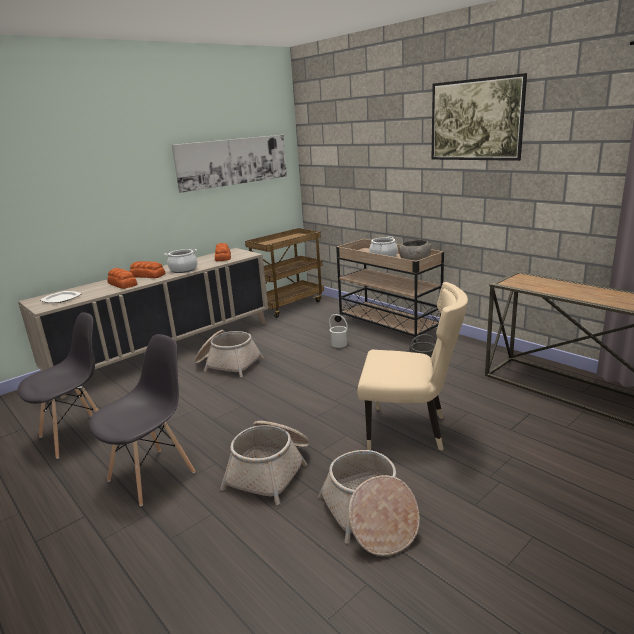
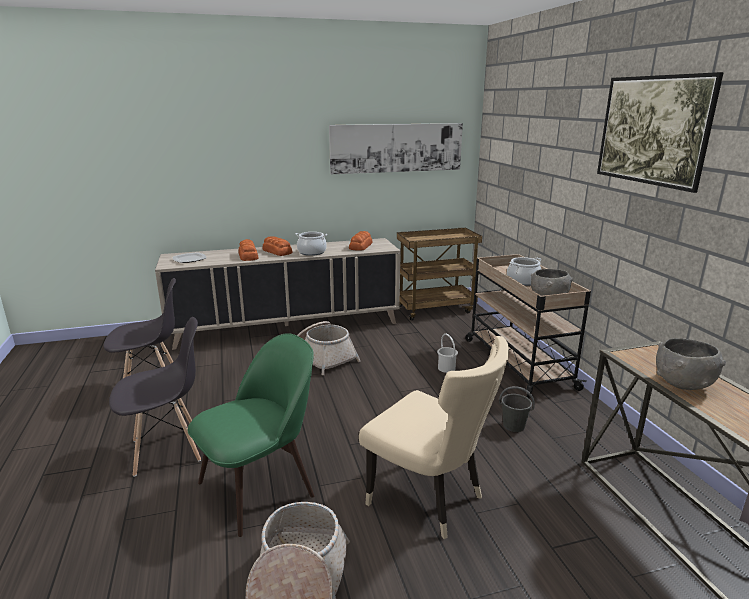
camera: 25 degrees right, 0 degrees up
(271, 470) = (260, 486): basket -> green chair
(556, 289) = (682, 383): none -> grey bowl

